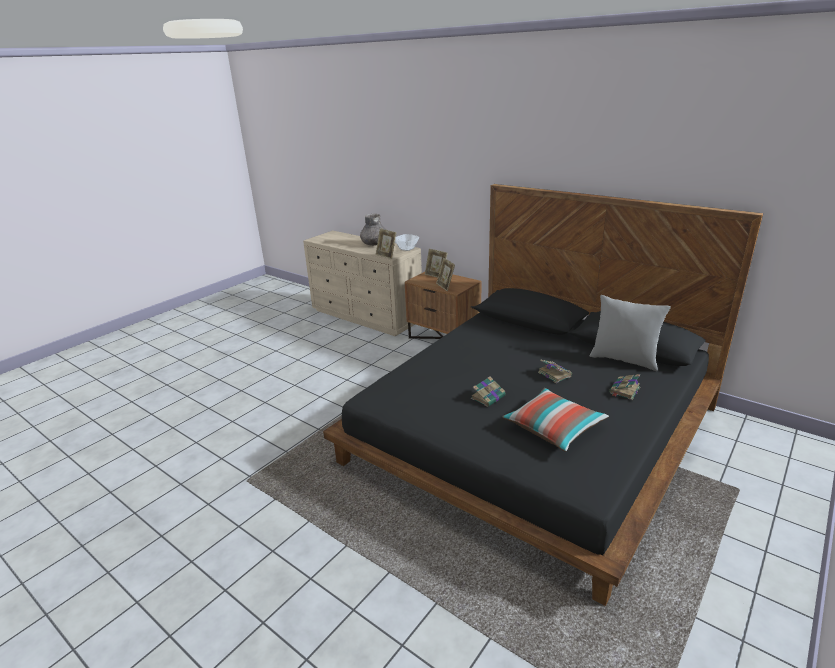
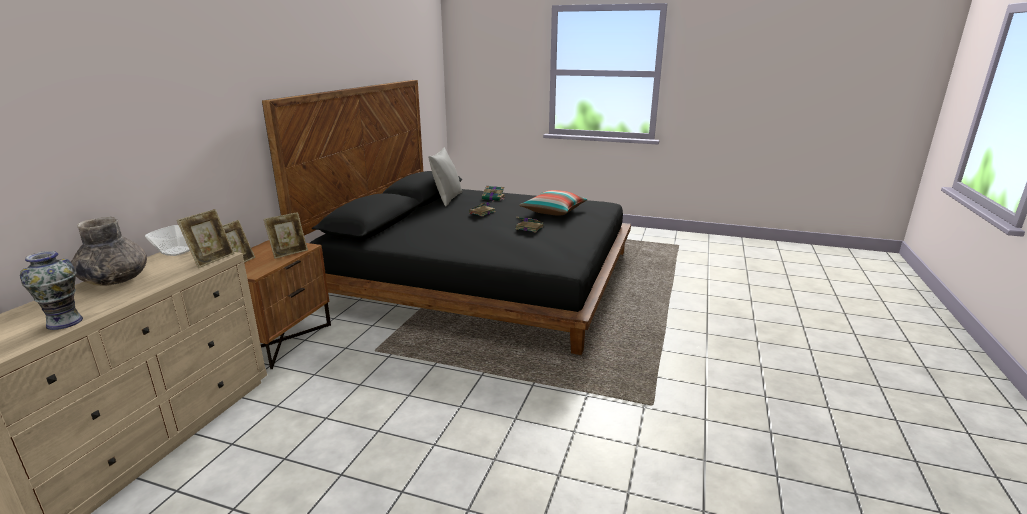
camera: 110 degrees left, 5 degrees down
(335, 243) = (64, 322): none -> vase

